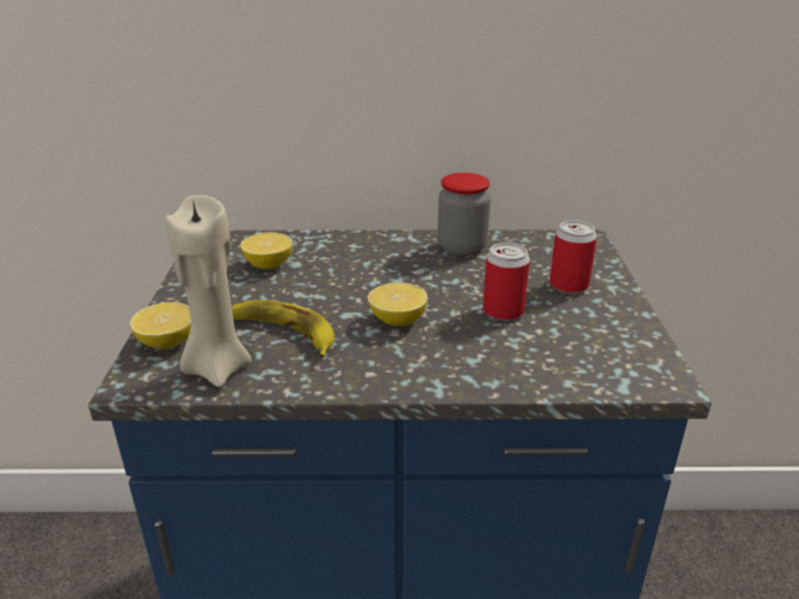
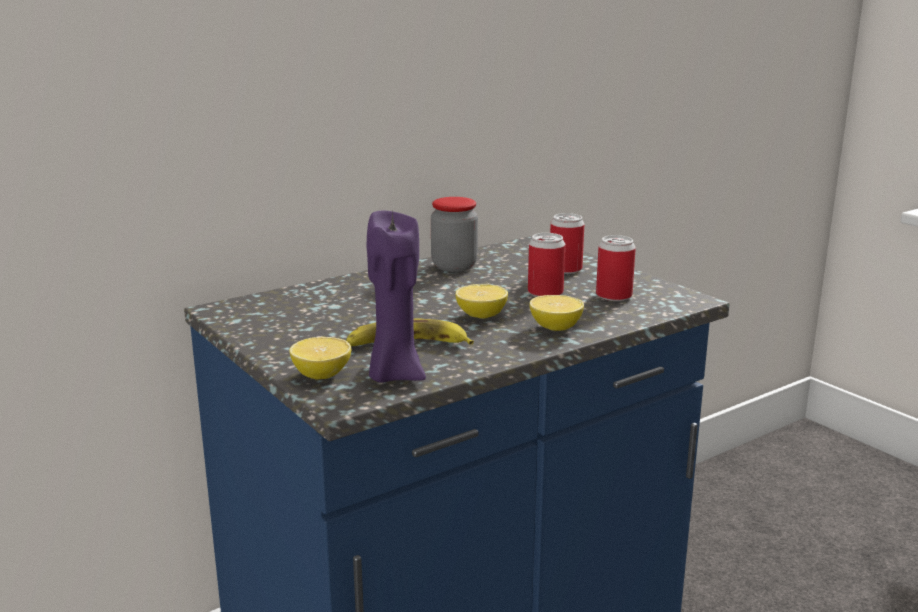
camera: 35 degrees left, 10 degrees down
(217, 368) = (394, 375): beige candle -> purple candle
(268, 264) = (311, 311): lemon -> lemon (555, 327)
(572, 341) = (614, 296): none -> can

